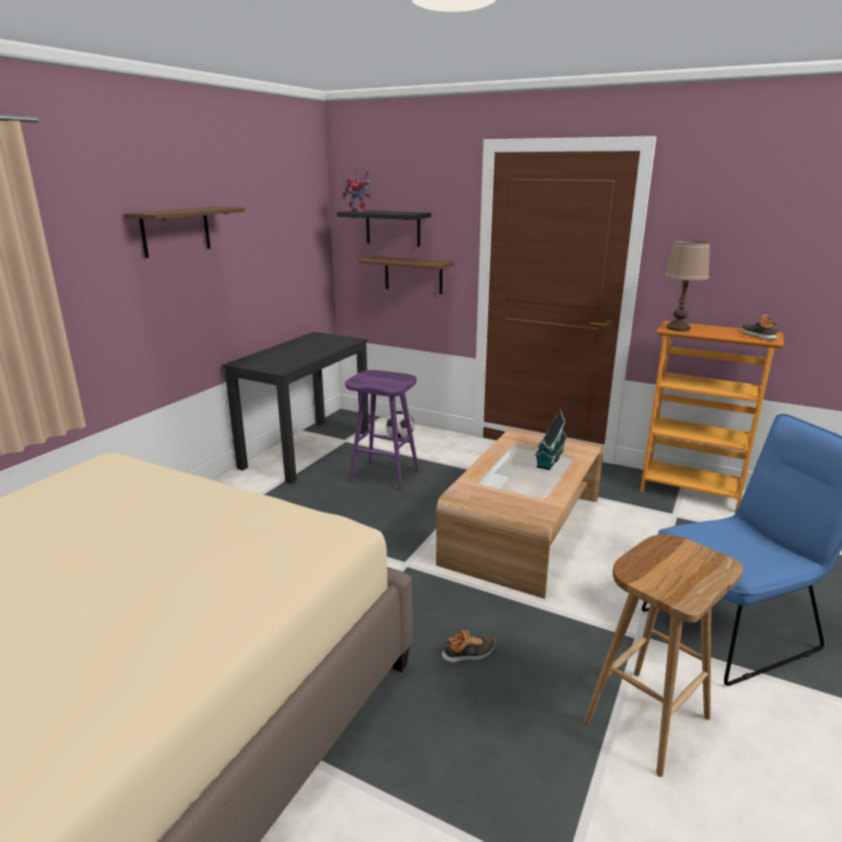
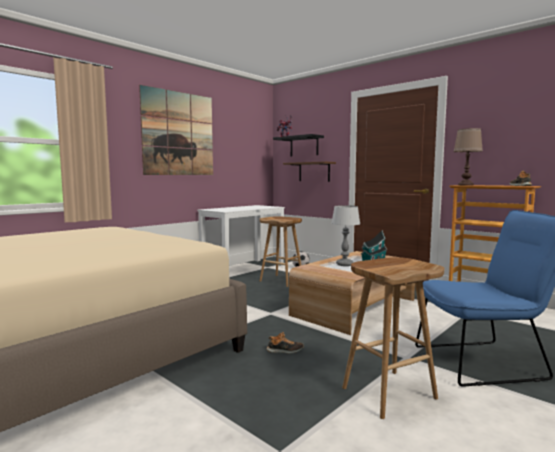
camera: 15 degrees right, 15 degrees down
(176, 231) = (178, 134): brown shelf -> picture
(307, 449) = (243, 268): black desk -> white desk
(385, 475) = (282, 280): purple stool -> brown stool
(514, 476) = (344, 264): none -> table lamp

